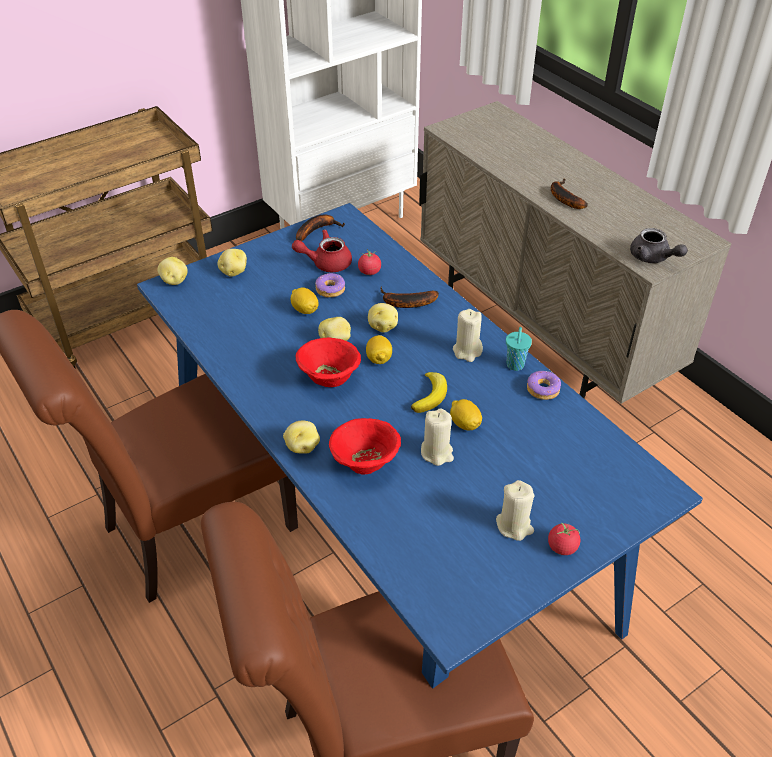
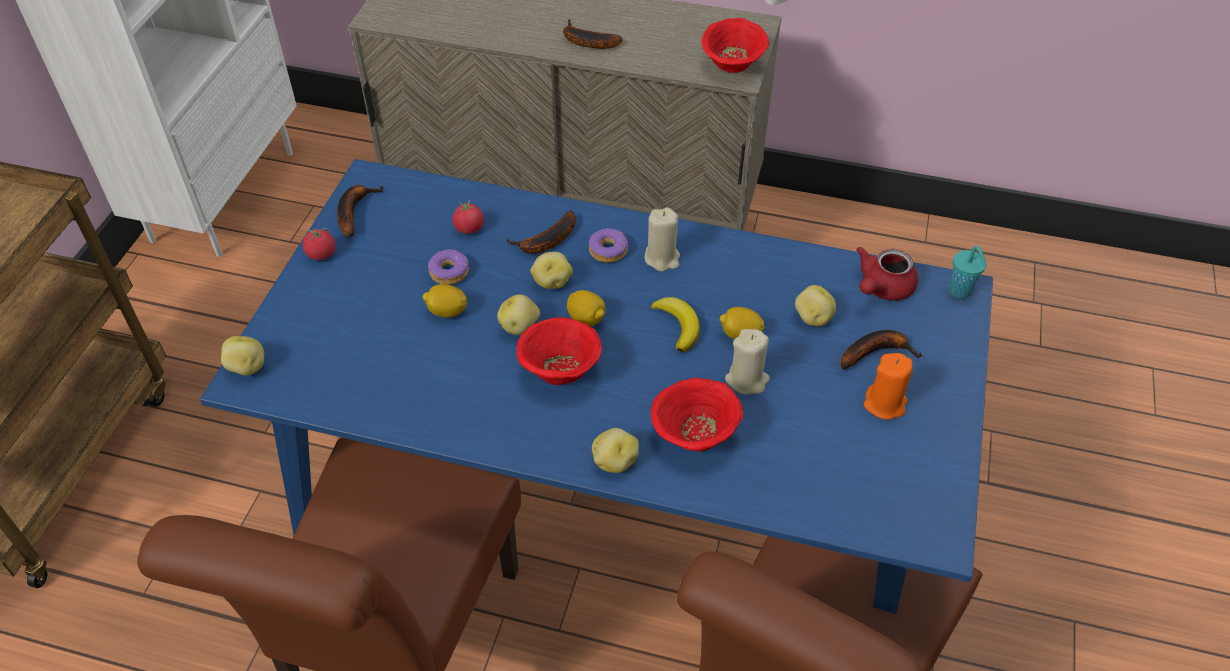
camera: 40 degrees left, 5 degrees up
(233, 272) = (310, 315): potato -> potato (812, 318)
(326, 263) = (409, 244): red teapot -> red teapot (881, 288)
(514, 526) = (885, 404): beige candle -> orange candle
(515, 366) = (721, 247): turquoise cup -> turquoise cup (961, 292)
(543, 389) = (770, 256): donut -> donut (608, 250)
(548, 491) = (876, 352): none -> banana
(562, 547) = (940, 396): tomato -> tomato (321, 254)
(653, 258) = (733, 66): grey teapot -> red bowl

